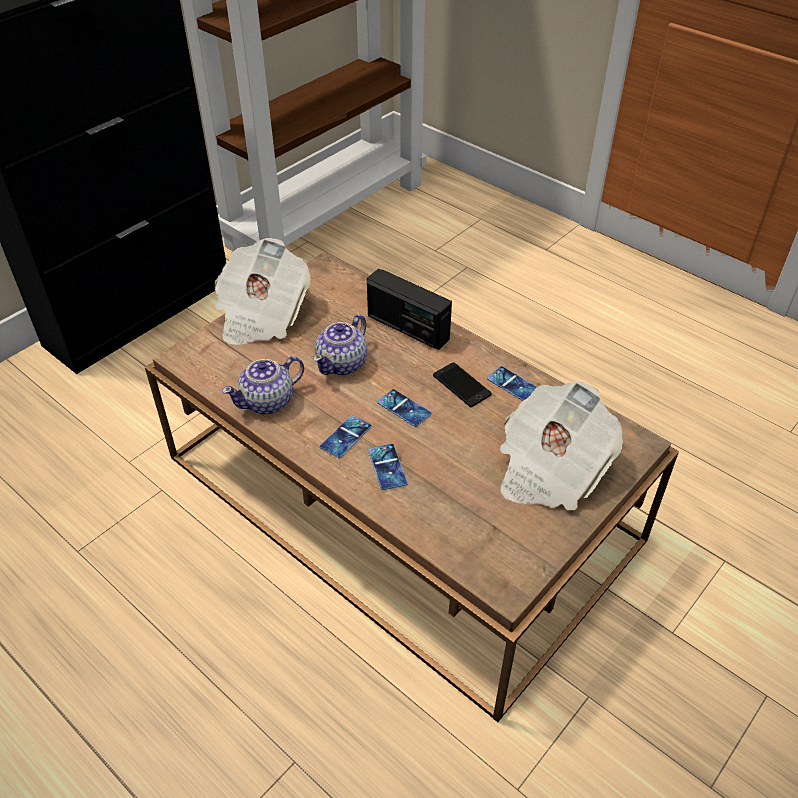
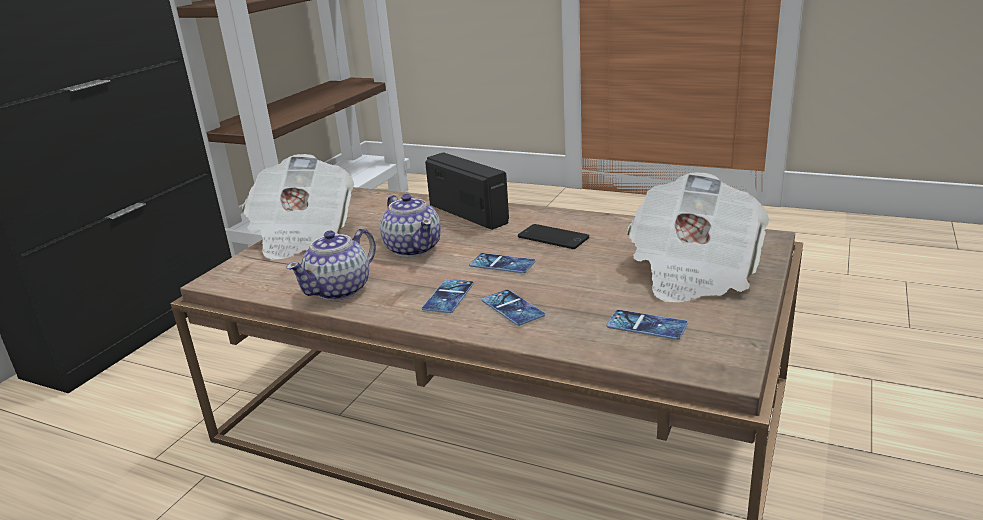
camera: 15 degrees left, 20 degrees down
(343, 363) = (413, 248): teapot -> teapot turned 45 degrees counterclockwise
(407, 327) = (469, 214): radio -> radio turned 150 degrees counterclockwise
(513, 384) = (606, 227): phone -> phone (646, 325)

